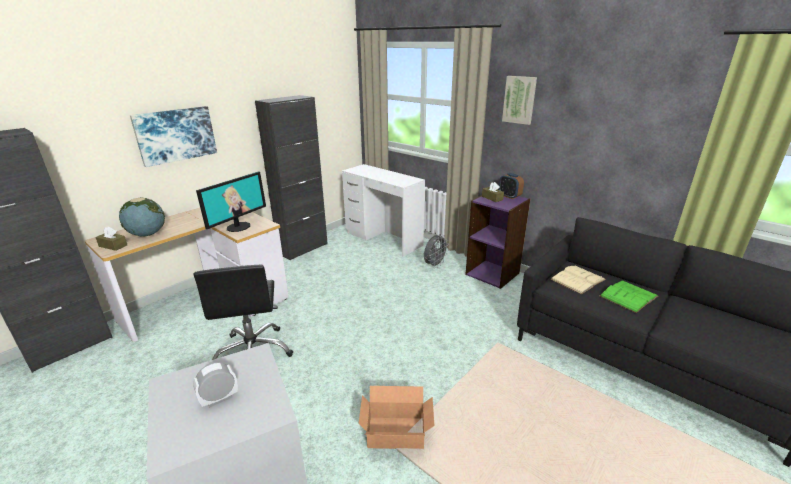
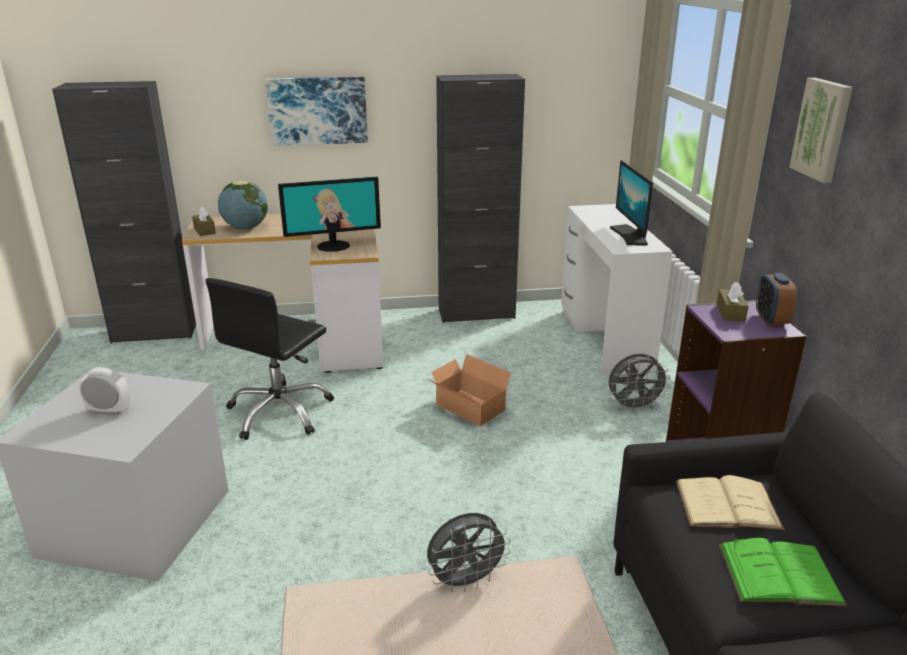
camera: 40 degrees right, 0 degrees up
(396, 177) = (630, 236): none -> monitor
(397, 434) = (305, 579): cardboard box -> cardboard box (470, 409)
(471, 382) = (466, 581): none -> grey fan

